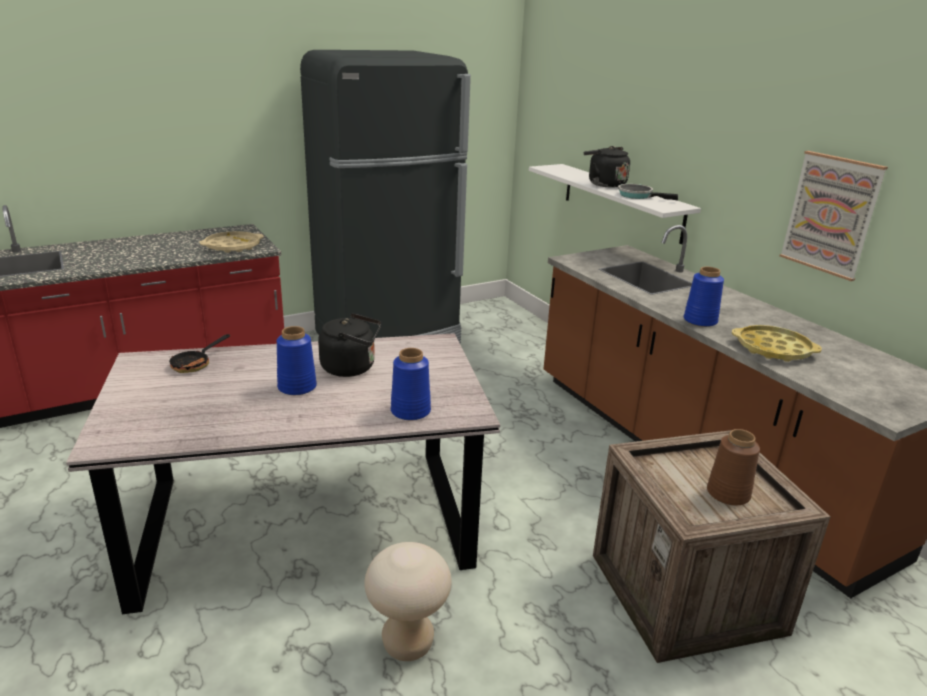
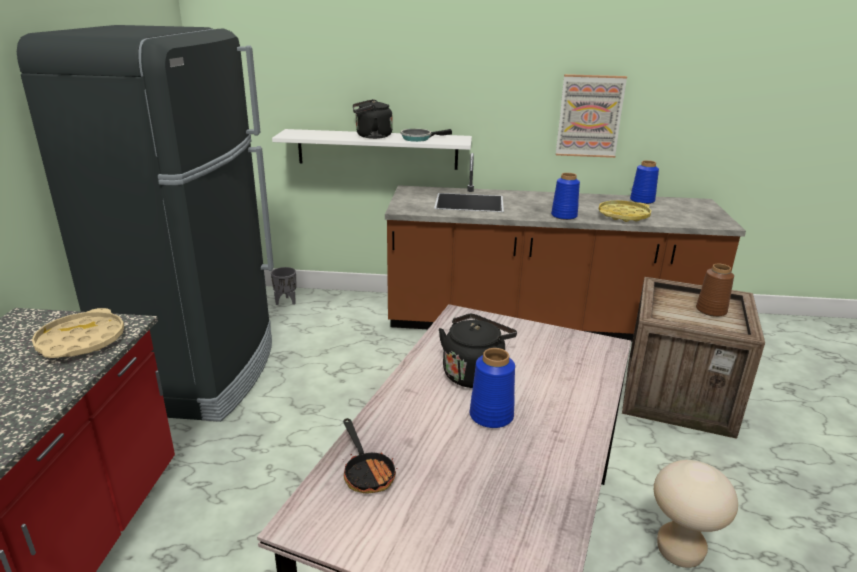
camera: 55 degrees left, 0 degrees up
(410, 411) = (585, 370): blue vase -> blue vase (641, 200)
(520, 327) = (286, 301): none -> grey planter

